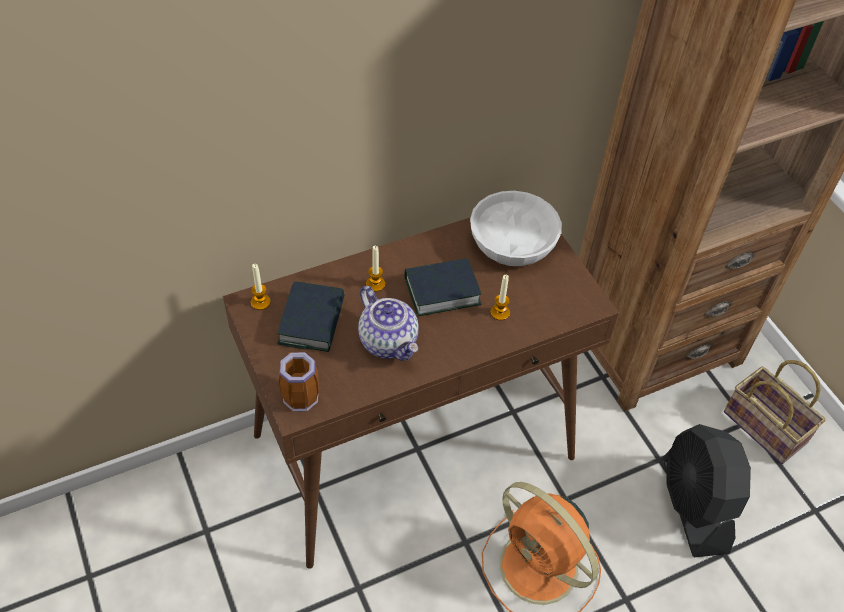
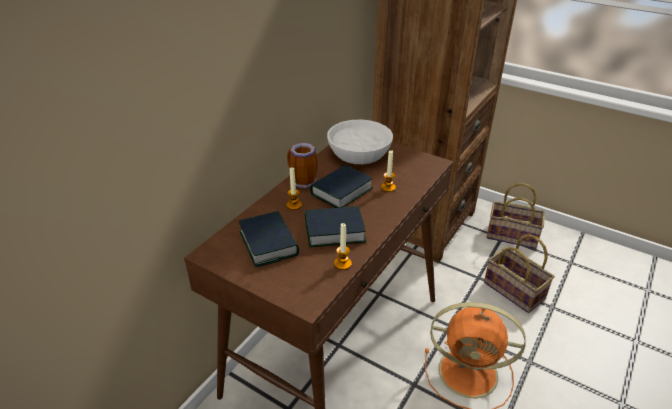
camera: 30 degrees left, 15 degrees down
(260, 302) = (218, 248): candle -> candle (342, 263)
(298, 395) = (299, 291): mug -> mug (301, 181)
(389, 341) = (334, 231): teapot -> book
(694, 505) = (515, 291): black fan -> basket

